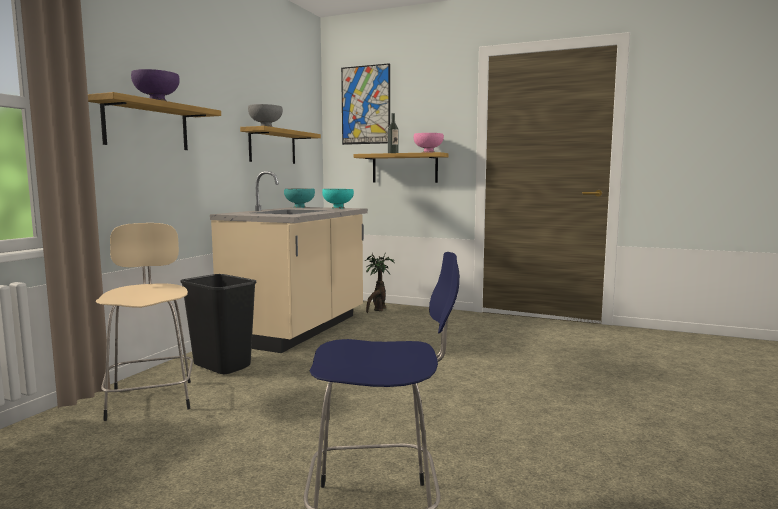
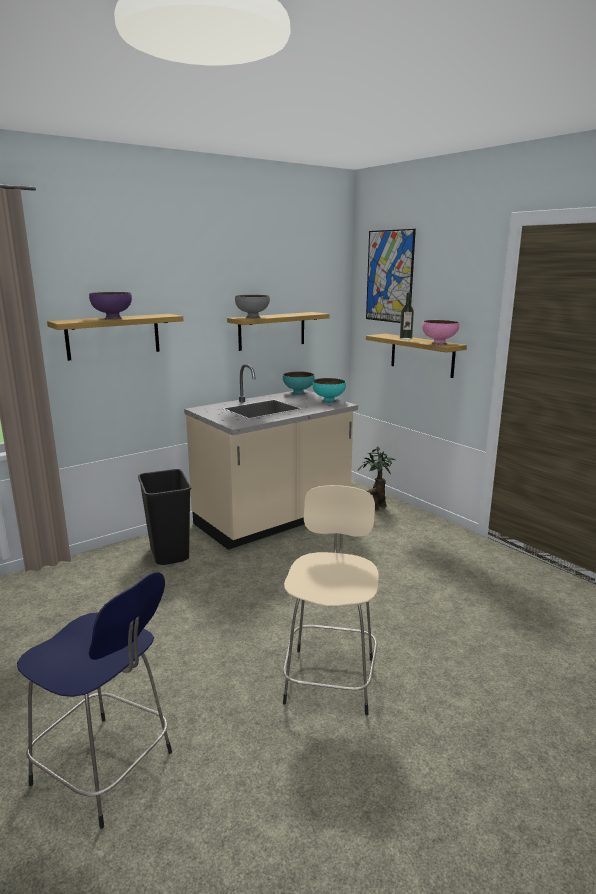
camera: 30 degrees right, 10 degrees up
(151, 398) = (91, 577): beige stool -> beige stool (330, 677)

